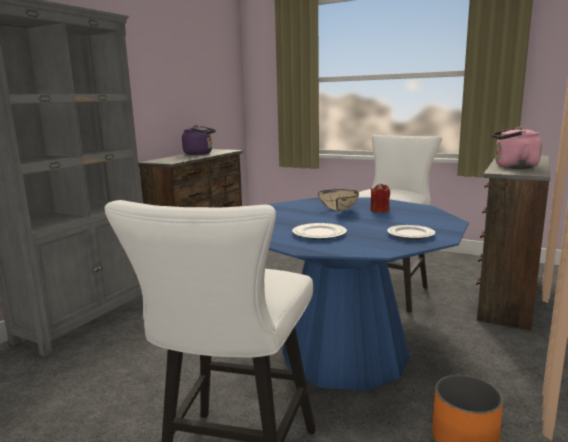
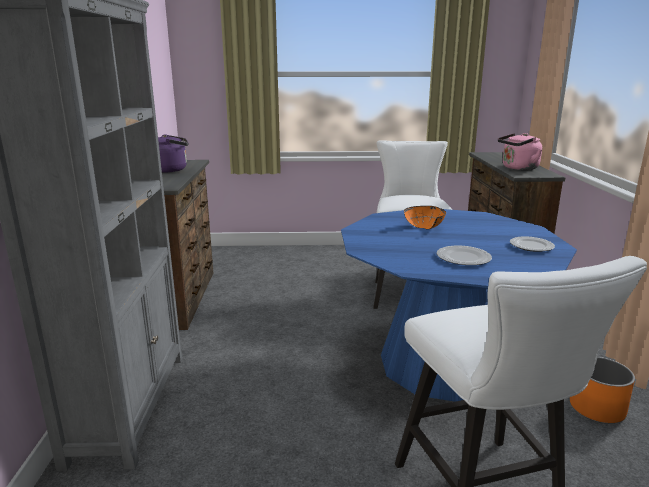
camera: 30 degrees left, 5 degrees up
(341, 210) = (425, 227): beige bowl -> orange bowl
(379, 210) = (457, 223): red candle -> none

